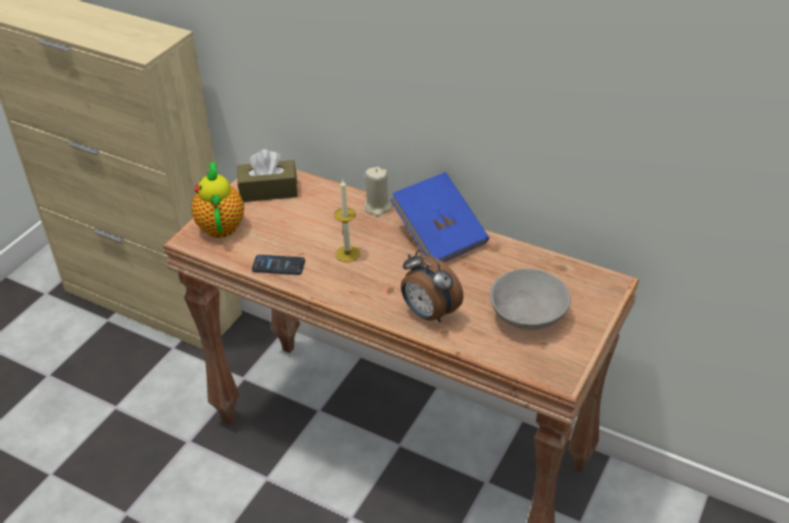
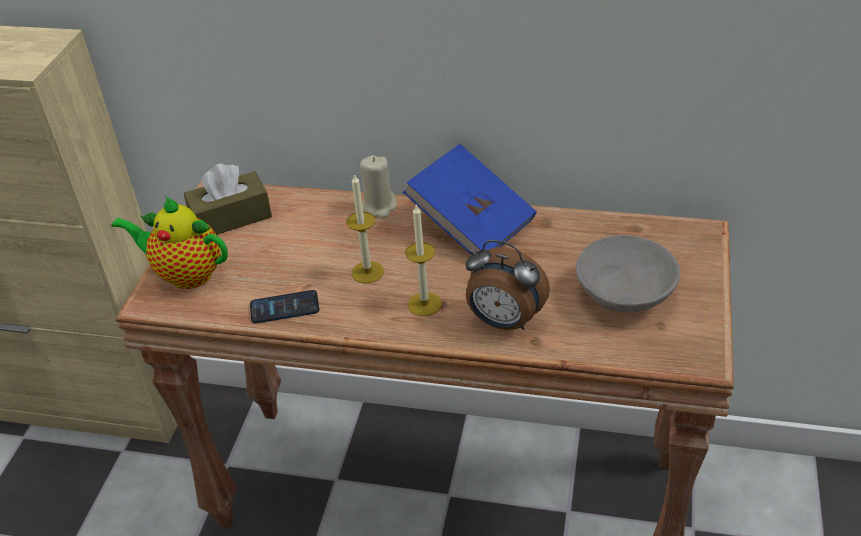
camera: 15 degrees left, 0 degrees up
(221, 225) = (185, 274): teapot -> teapot turned 45 degrees counterclockwise
(377, 287) = (424, 304): none -> candle

